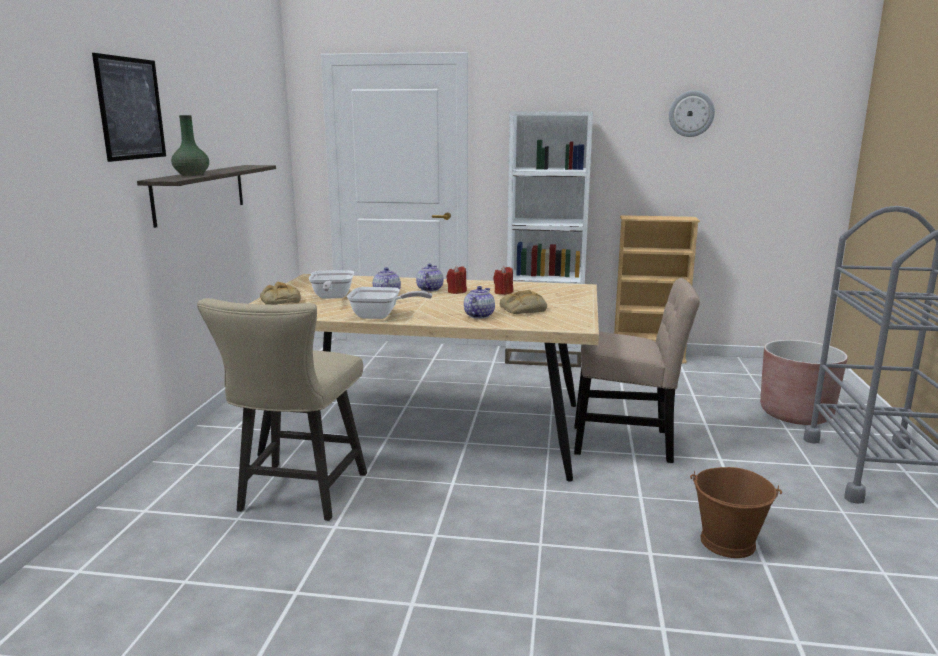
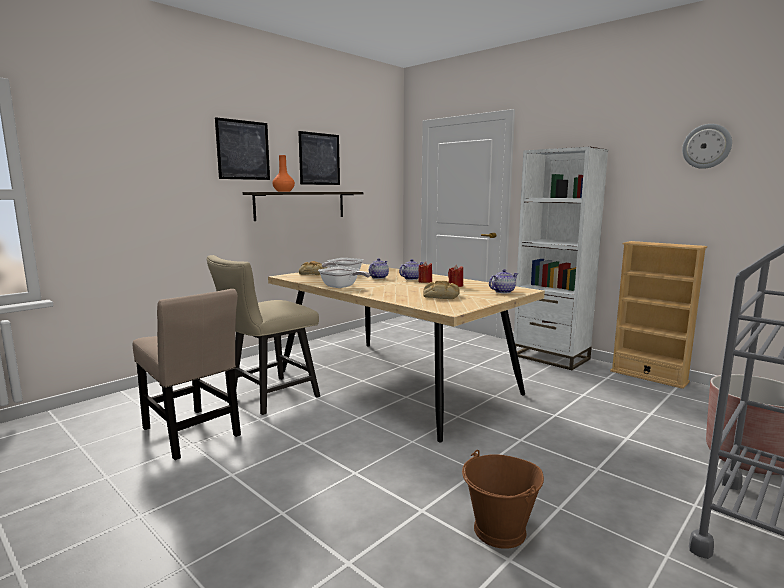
camera: 35 degrees right, 5 degrees down
(192, 175) = (283, 191): green vase -> orange vase
(212, 116) = (319, 159): none -> picture
(478, 315) = (400, 295): teapot -> teapot (502, 291)
(628, 443) = (527, 431): beige chair -> beige chair (192, 434)

